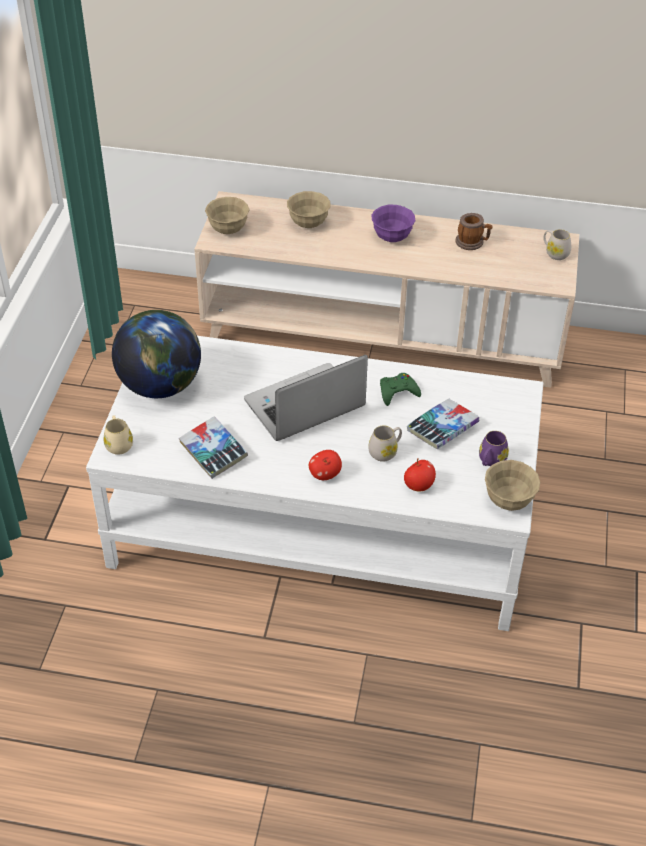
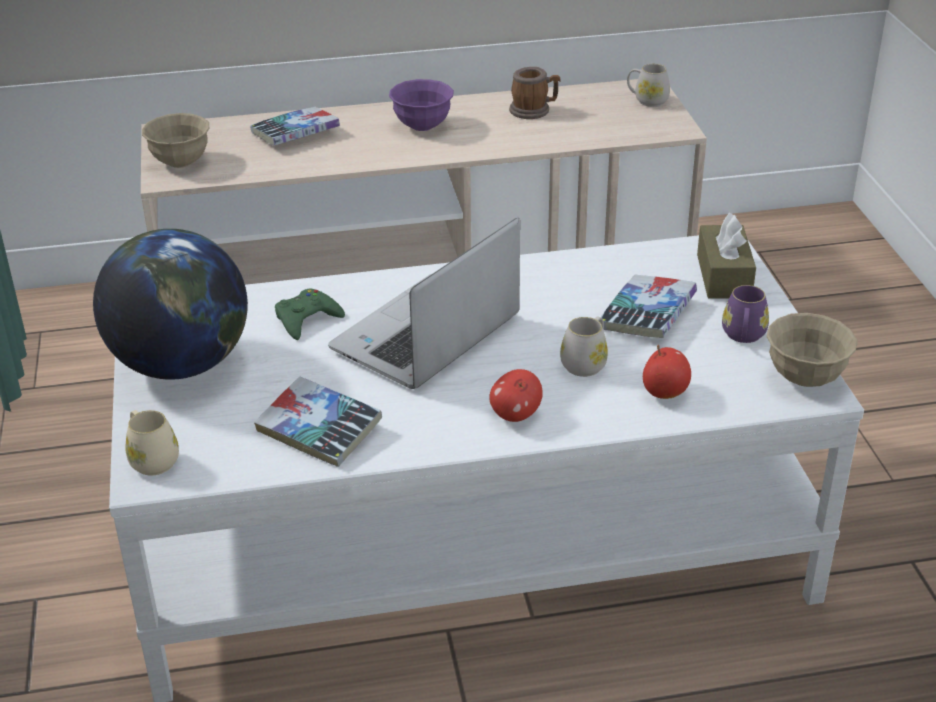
camera: 20 degrees left, 10 degrees down
(308, 223) = (295, 134): beige bowl -> book
(397, 392) = (553, 287): green game controller -> green game controller (307, 319)
(507, 413) = (724, 276): none -> brown tissue box

